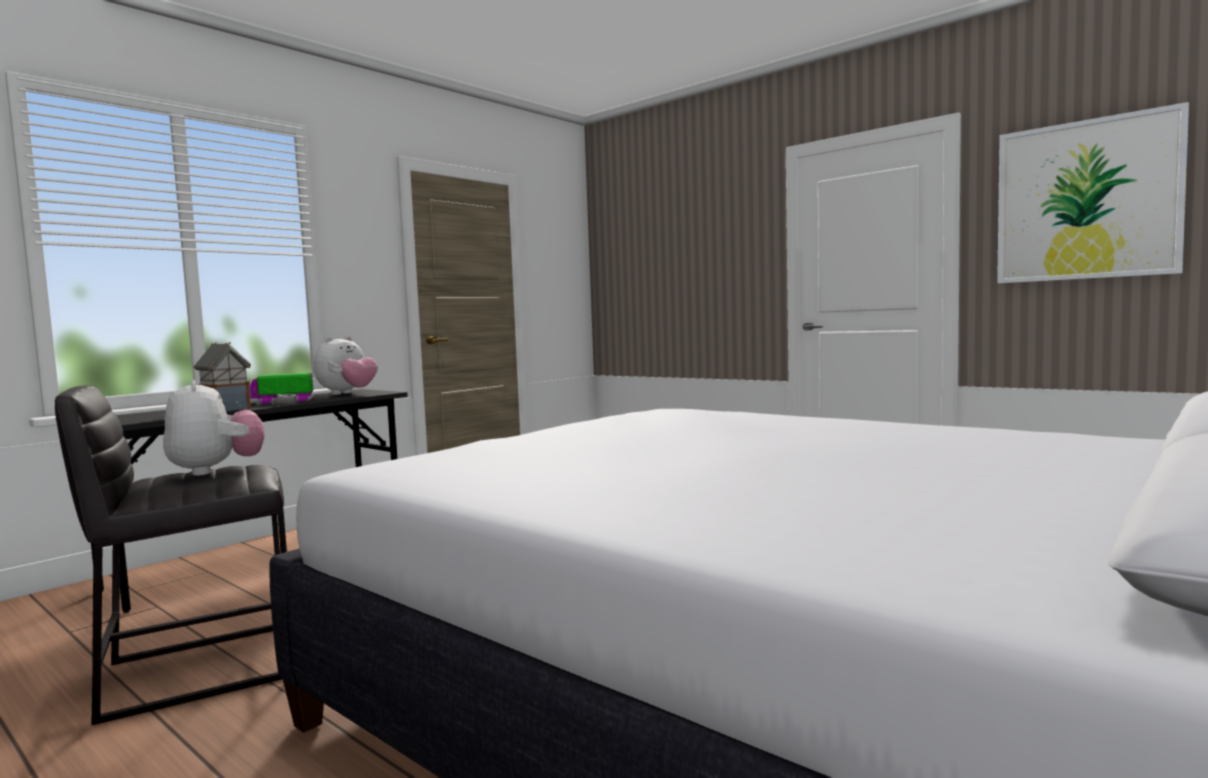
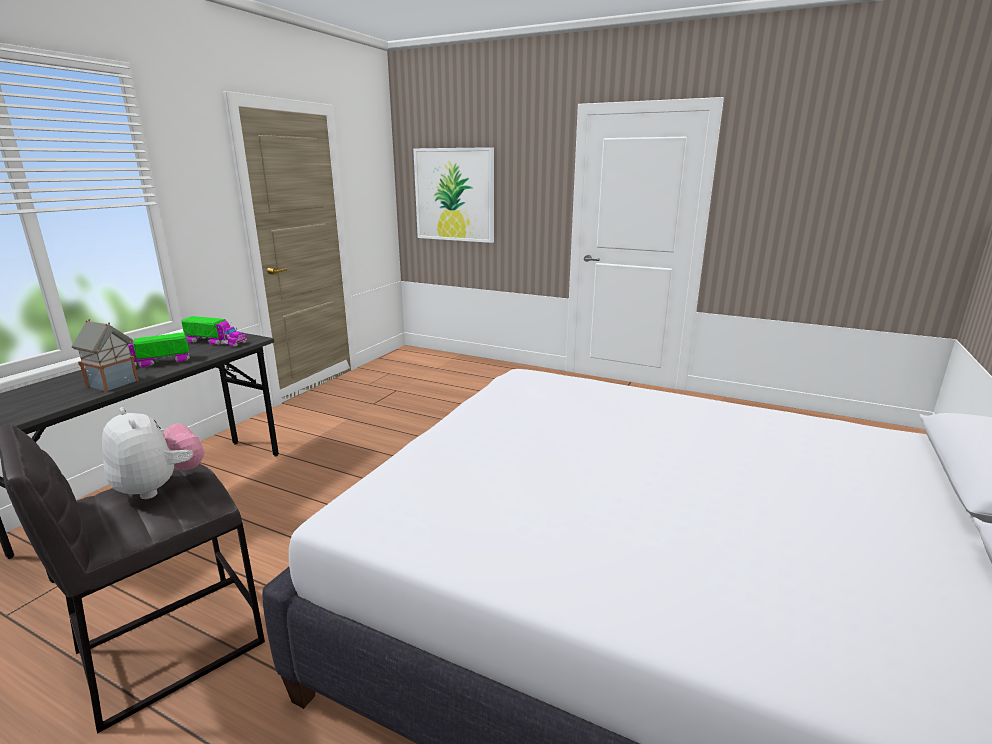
camera: 15 degrees left, 15 degrees up
(347, 394) = (215, 342): plush toy -> toy truck
(1086, 200) = (805, 183): picture -> picture (454, 195)

